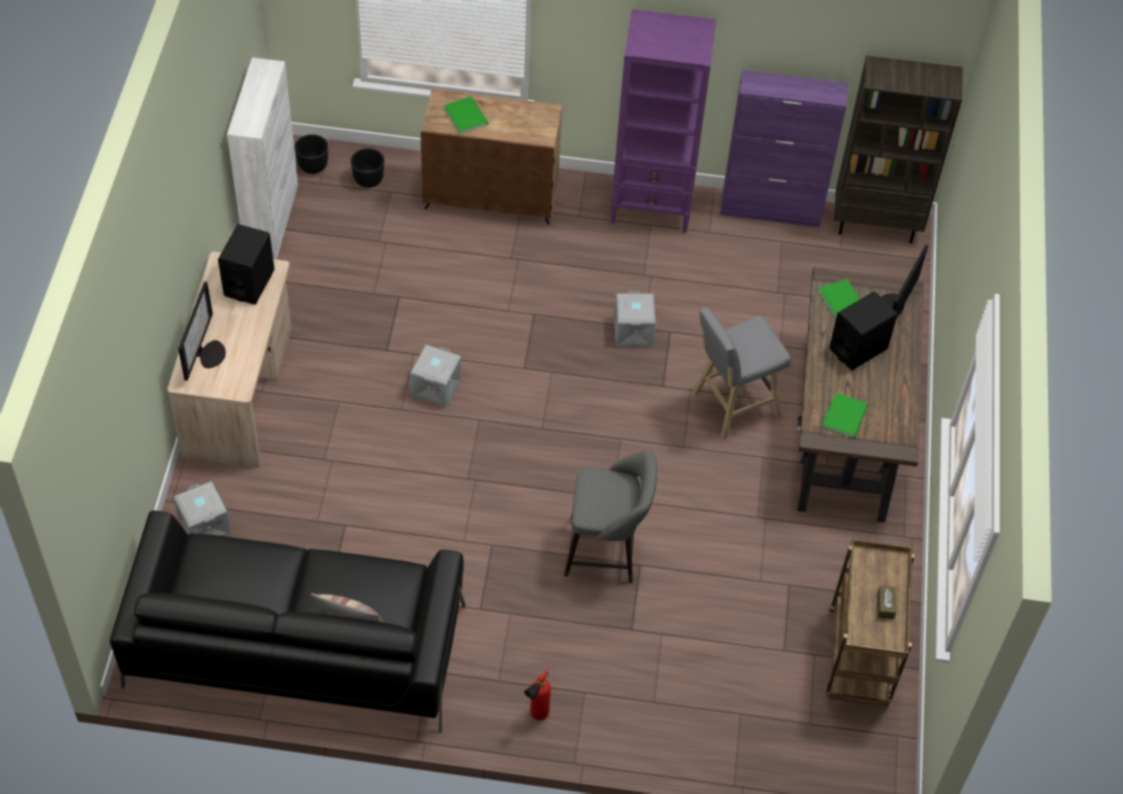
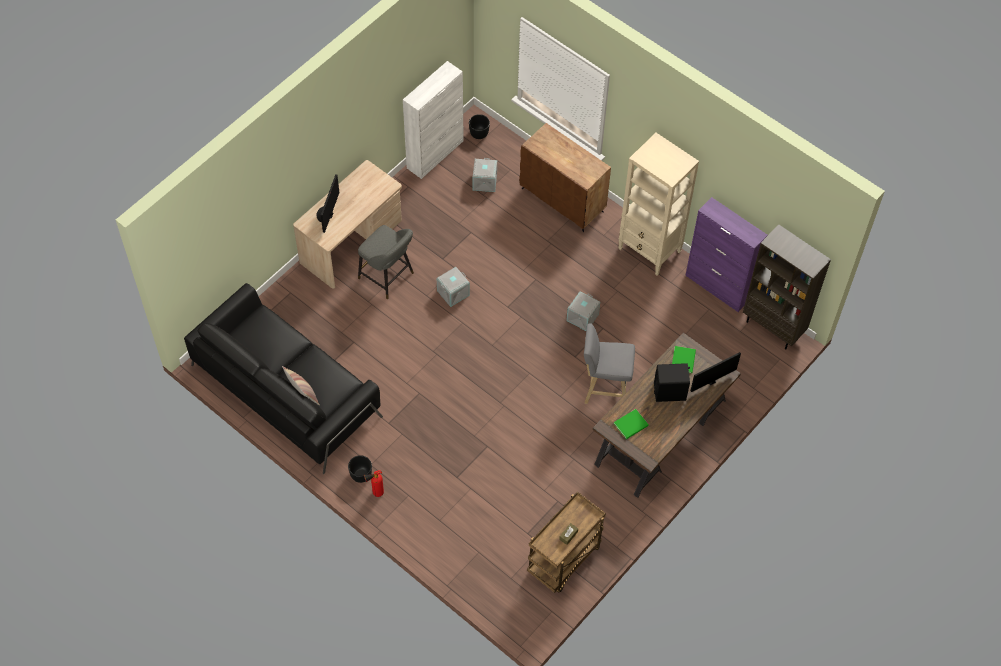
camera: 35 degrees right, 5 degrees up
(203, 526) = (285, 304): grey storage box -> grey storage box (484, 181)
(208, 353) = (326, 215): monitor -> monitor turned 150 degrees clockwise
(249, 283) = (373, 186): black speaker -> none
(368, 180) = (502, 156): black planter -> black planter (360, 475)
(466, 115) = (553, 147): green book -> none
(607, 550) = (476, 429): grey stool -> grey stool (388, 277)
(652, 206) = (650, 251): purple bookcase -> beige bookcase

